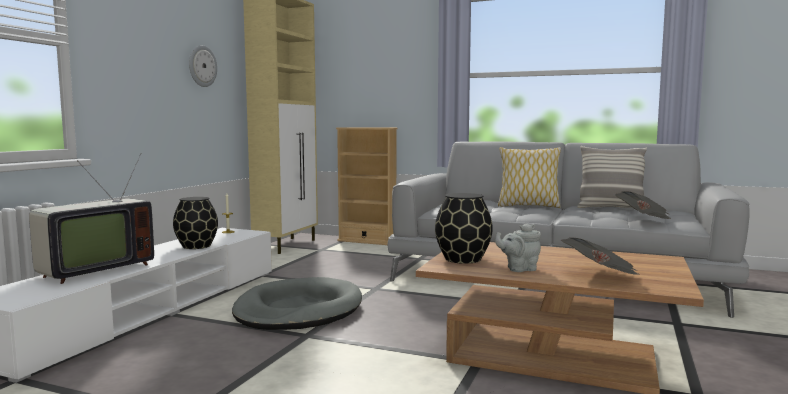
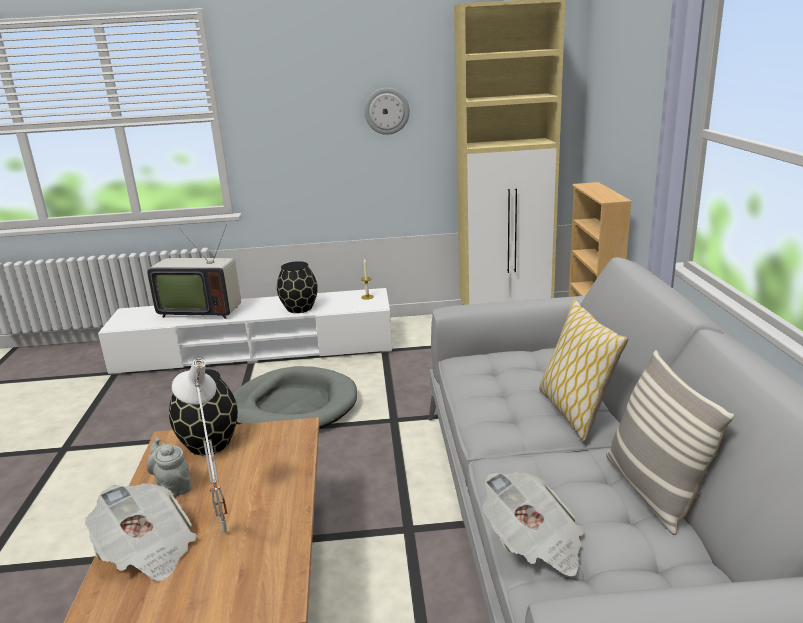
camera: 65 degrees right, 15 degrees up
(592, 263) = (221, 534): none -> white table lamp

